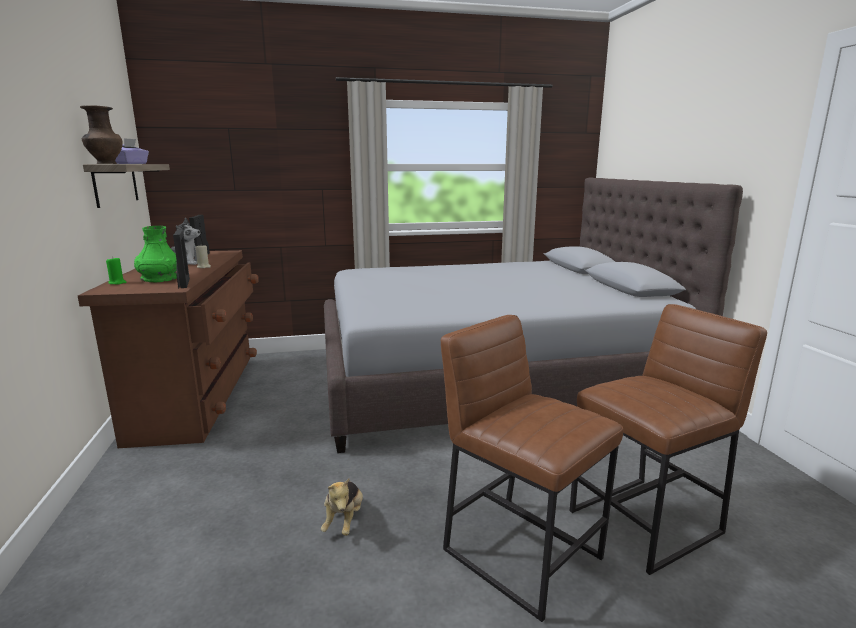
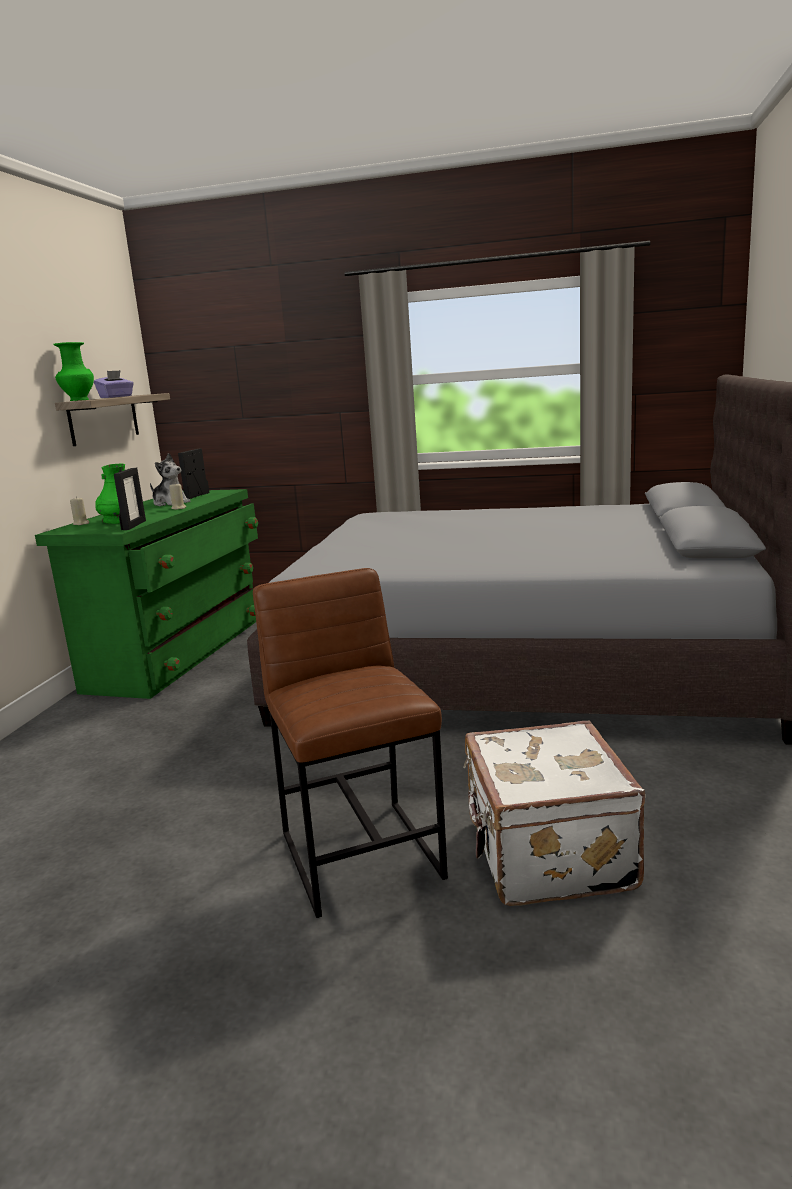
camera: 25 degrees right, 0 degrees up
(105, 163) = (78, 400): brown vase -> green vase
(117, 283) = (81, 523): green candle -> beige candle
(200, 396) = (181, 654): brown dresser -> green dresser
(344, 521) = (214, 790): plush toy -> none
(646, 521) = (546, 854): brown chair -> white suitcase

